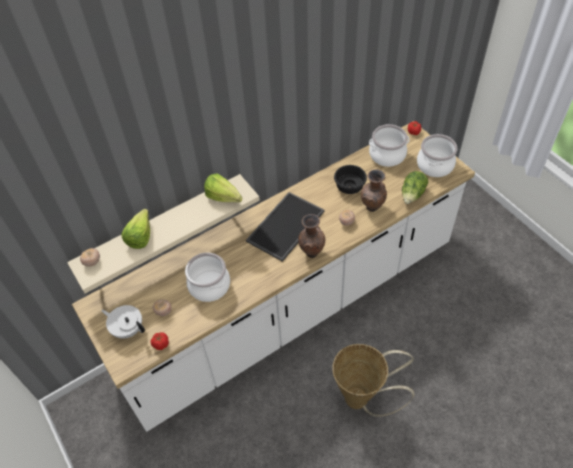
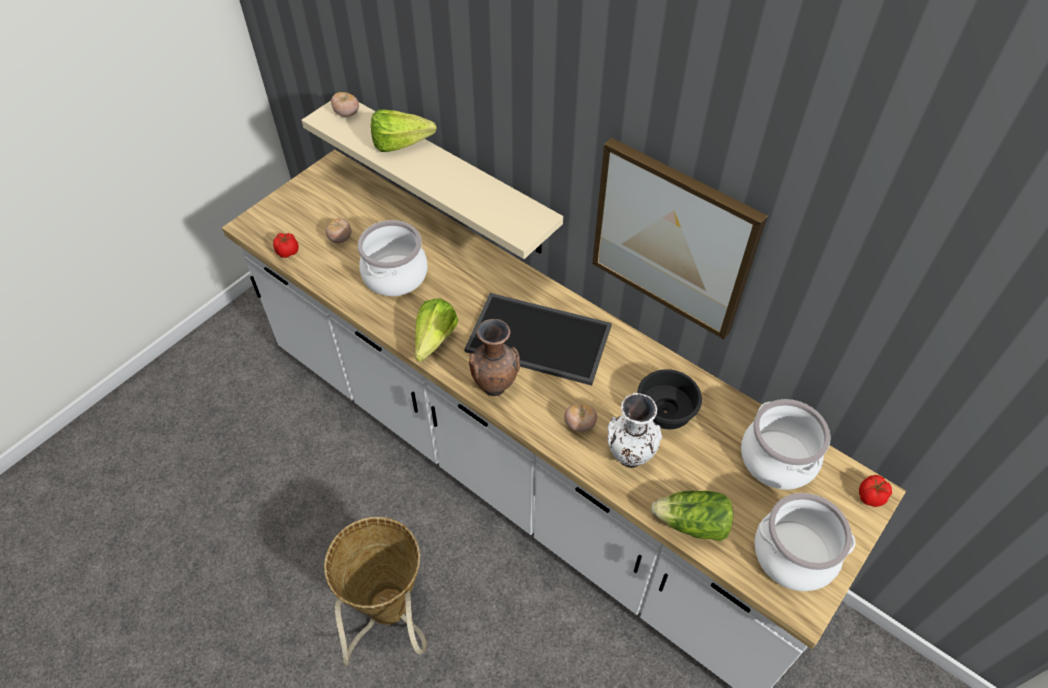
camera: 70 degrees right, 0 degrees up
(128, 329) = (306, 212): white teapot -> none
(225, 199) = (501, 213): lettuce -> lettuce (431, 345)
(297, 124) = (673, 238): none -> picture
(372, 208) = (628, 459): brown vase -> white vase

